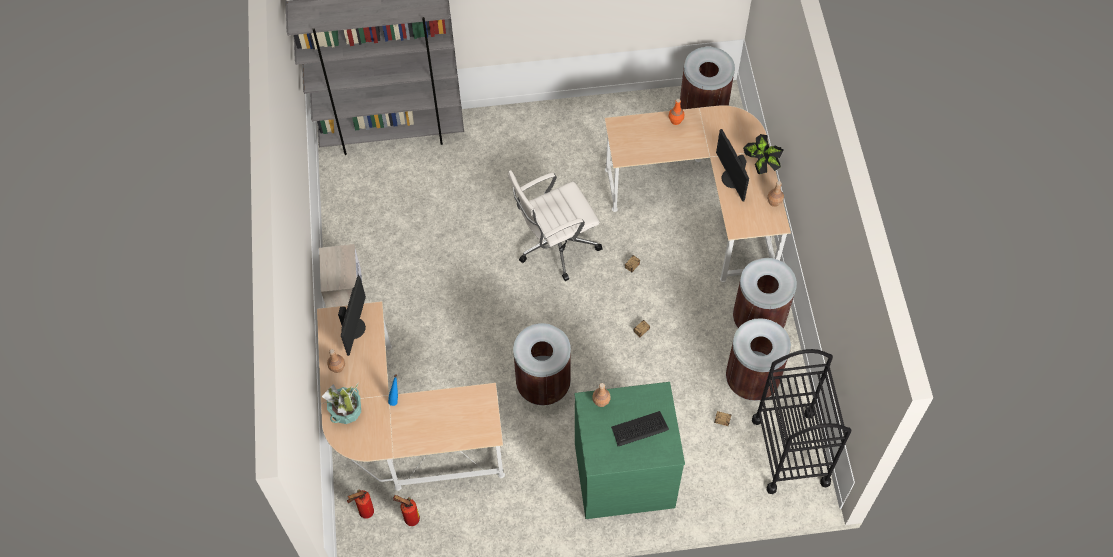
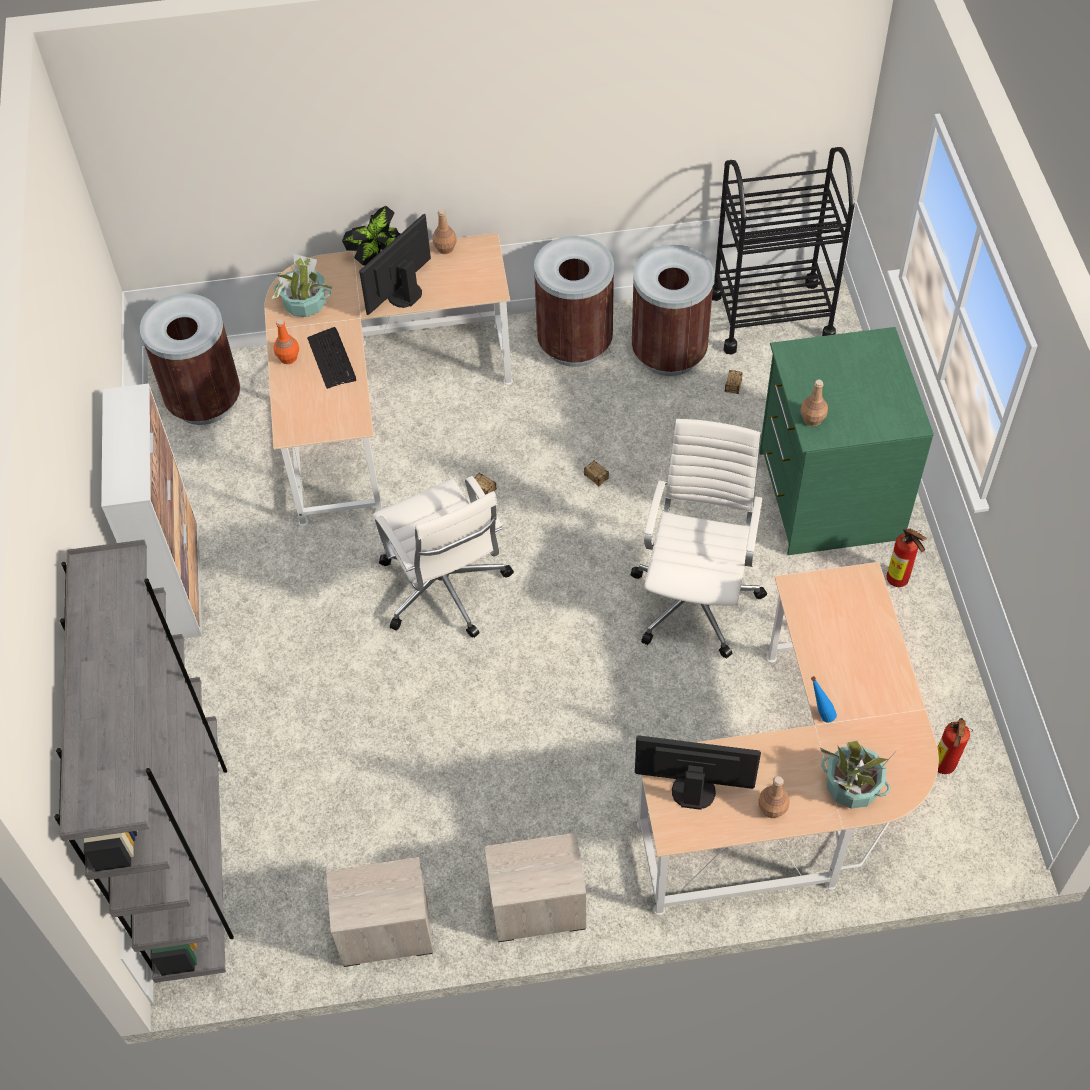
camera: 90 degrees left, 5 degrees down
(340, 221) = (383, 930): none -> nightstand
(364, 513) = (944, 835): fire extinguisher -> fire extinguisher (899, 581)
(543, 385) = (696, 597): brown trash can -> white office chair
(566, 112) = (179, 582): none -> cabinet
(639, 429) = (850, 375): keyboard -> keyboard (332, 359)
(721, 126) = (305, 303): none -> potted plant
(731, 179) = (403, 293): monitor -> monitor turned 150 degrees clockwise

